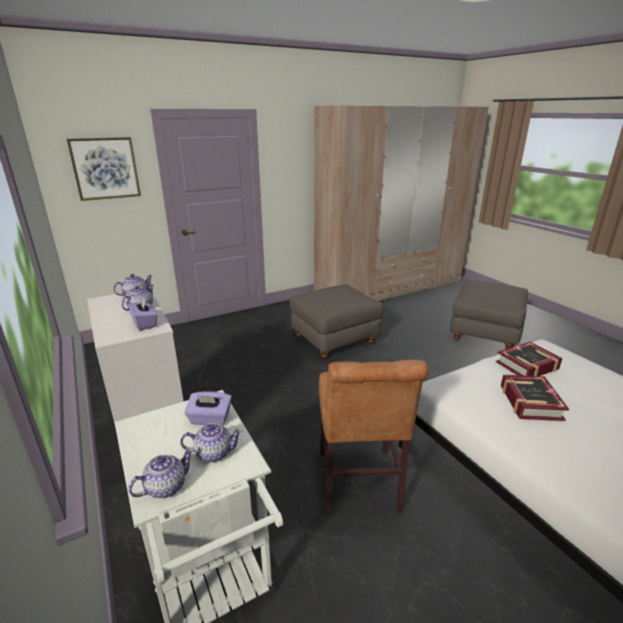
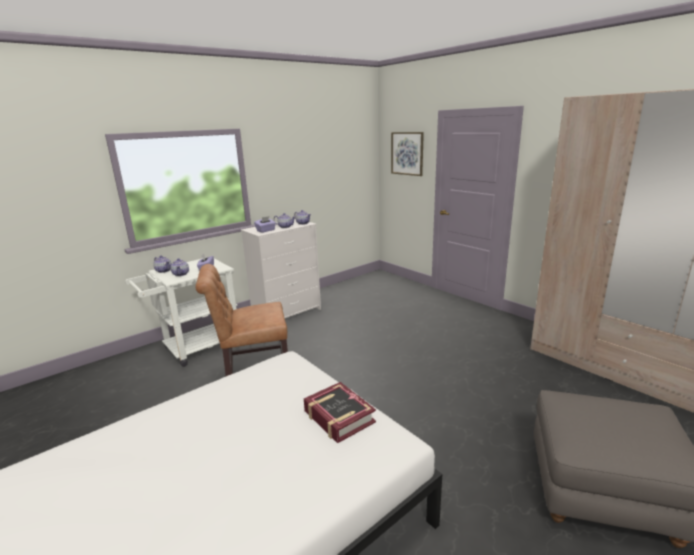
camera: 80 degrees right, 5 degrees down
(334, 339) = (460, 355): grey ottoman -> none
(530, 402) = (265, 408): book -> none

